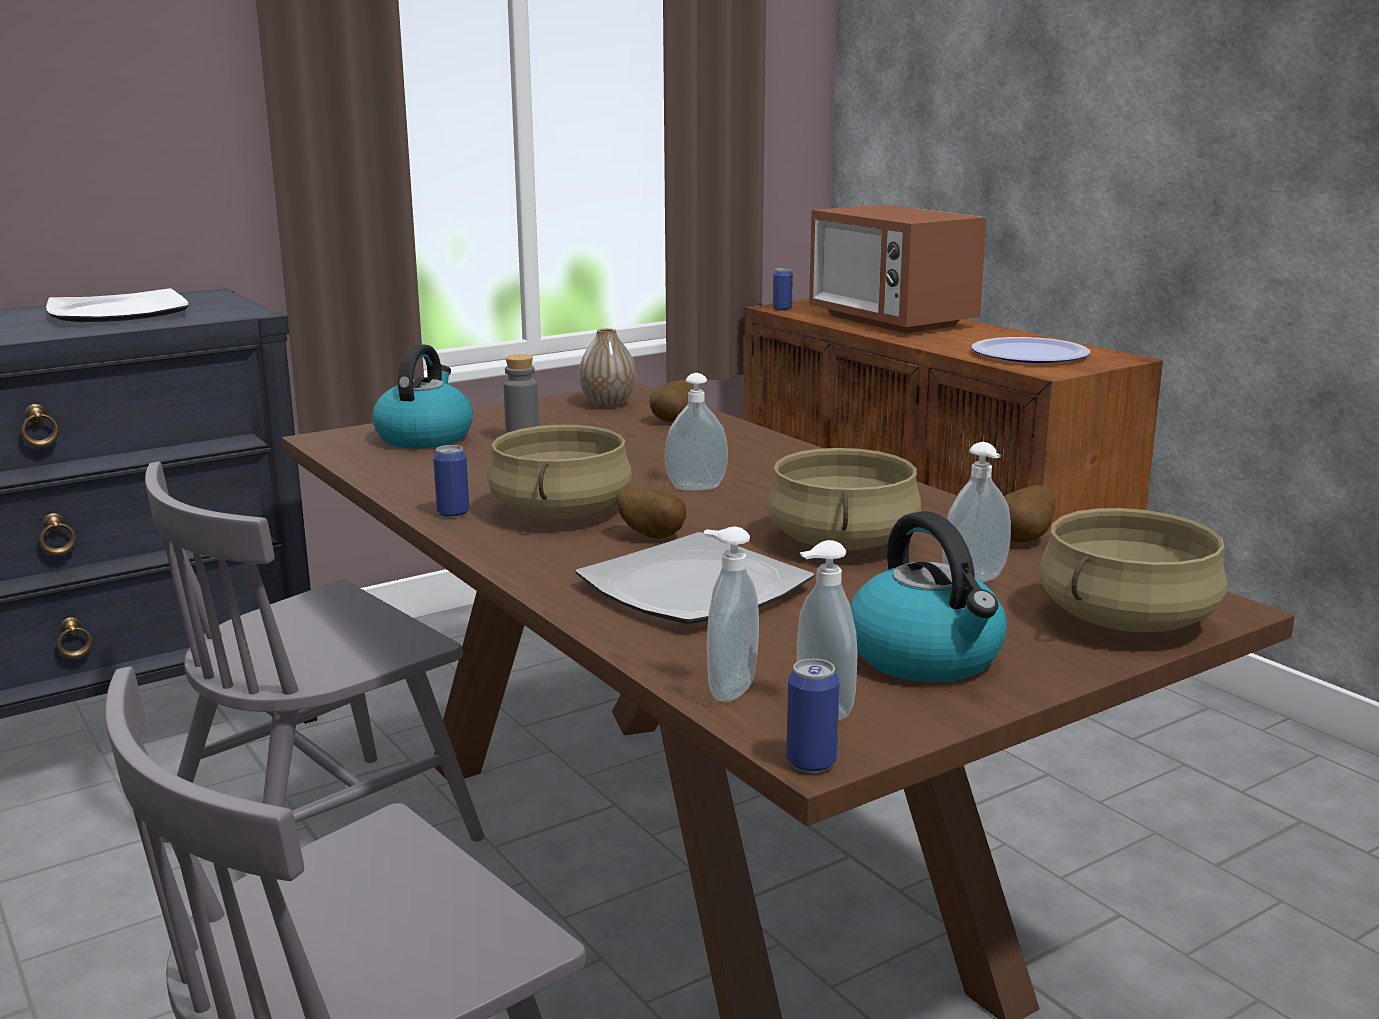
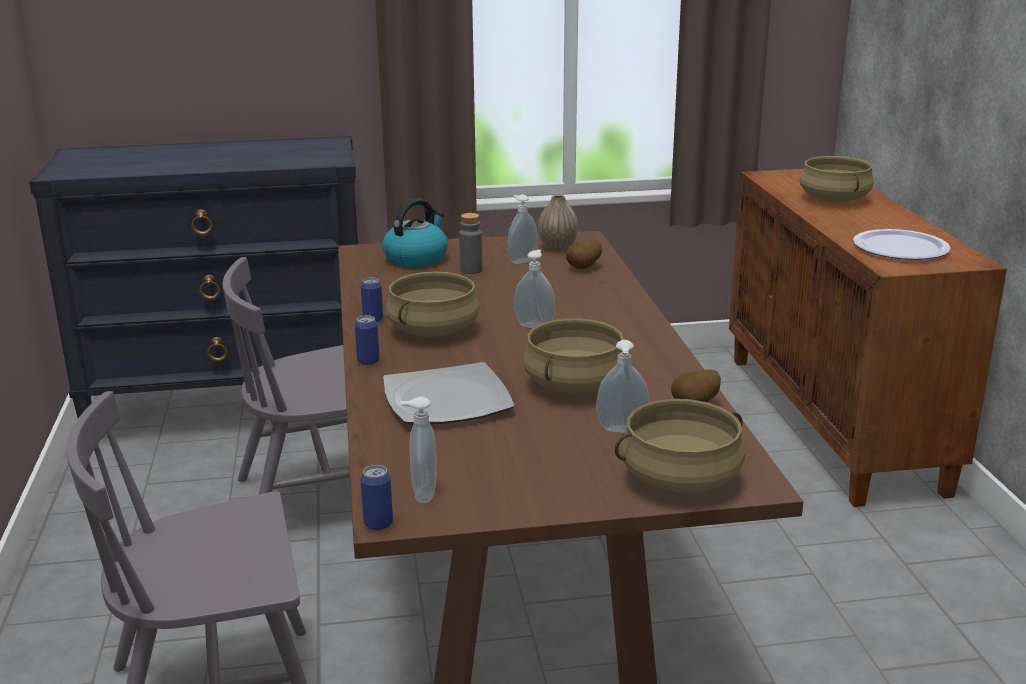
camera: 25 degrees right, 5 degrees up
(120, 313) = (268, 153): plate -> none
(653, 536) = (466, 358): potato -> none
(728, 689) = (388, 470): soap dispenser -> soap dispenser (521, 260)
(782, 309) = (765, 177): can -> can (368, 361)
(891, 321) = (835, 199): microwave -> beige cooking pot
(927, 657) = (522, 476): kettle -> none

